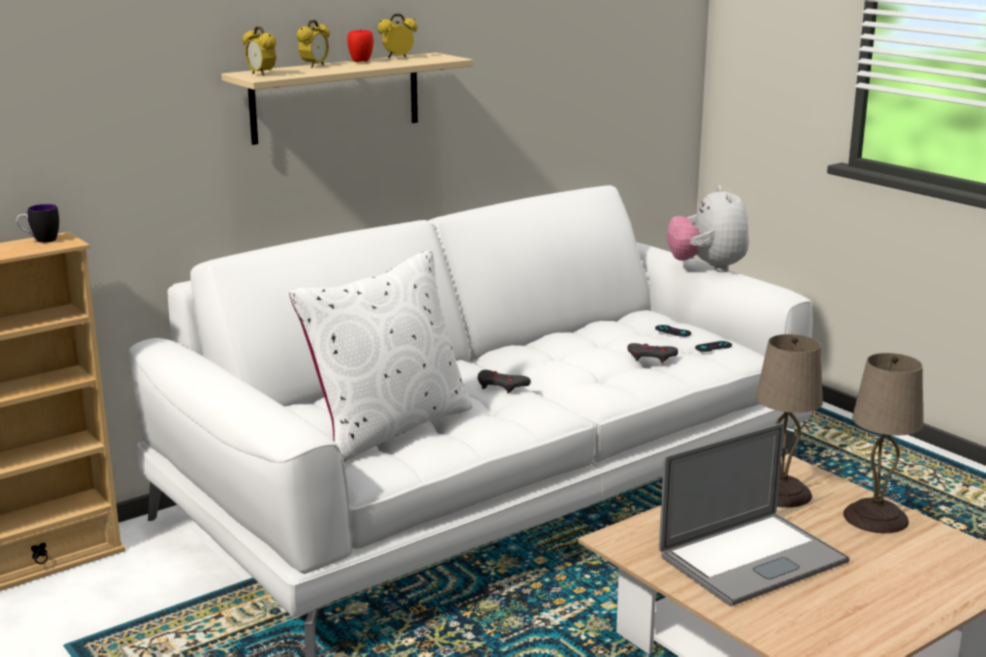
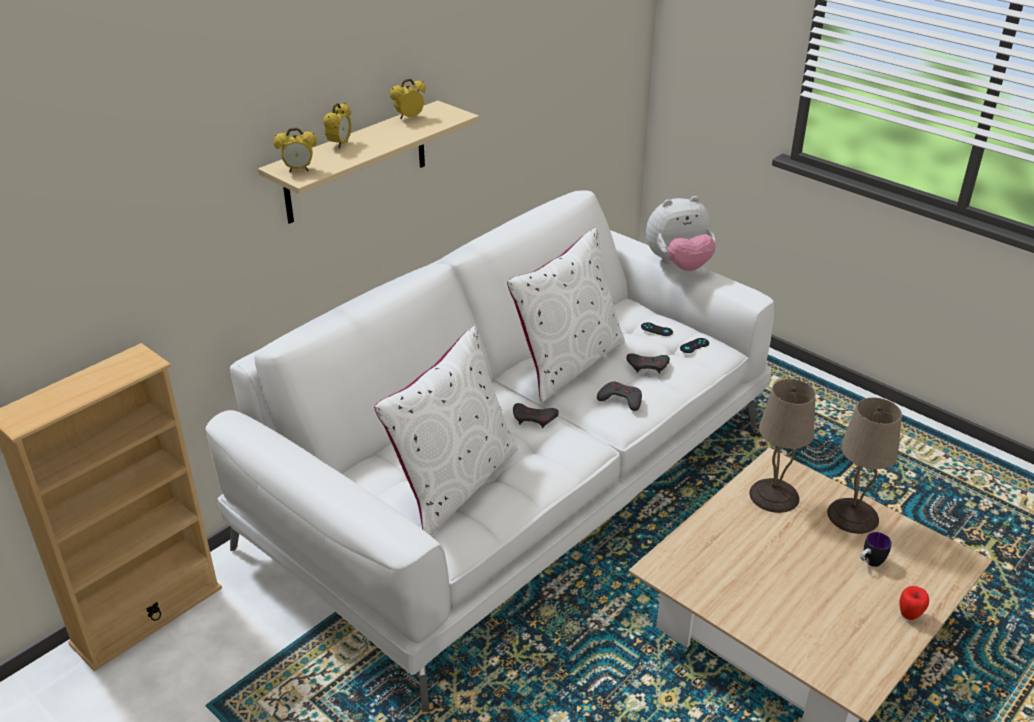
camera: 10 degrees left, 15 degrees up
(40, 241) = (121, 363): mug -> mug (870, 563)
(261, 74) = (299, 170): alarm clock -> alarm clock turned 45 degrees counterclockwise
(361, 62) = (379, 130): apple -> apple (909, 615)
(559, 350) = (567, 363): none -> white pillow
(608, 379) = (620, 399): none -> grey game controller
(707, 268) = (679, 265): plush toy -> plush toy turned 90 degrees counterclockwise
(752, 559) = (771, 576): laptop -> none

